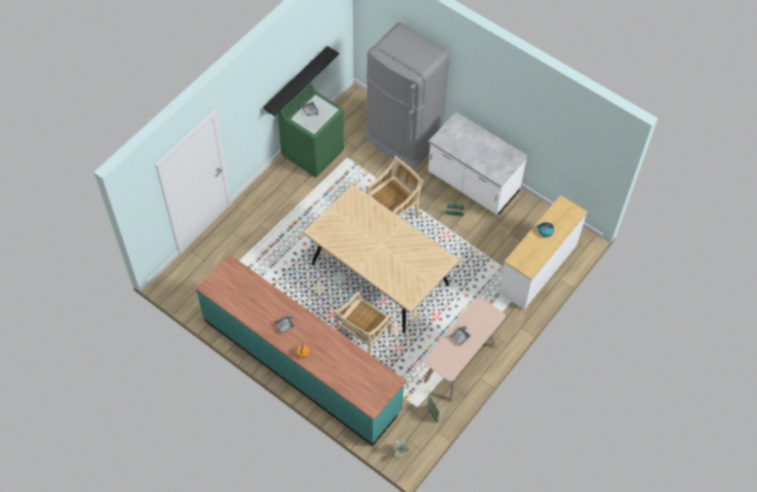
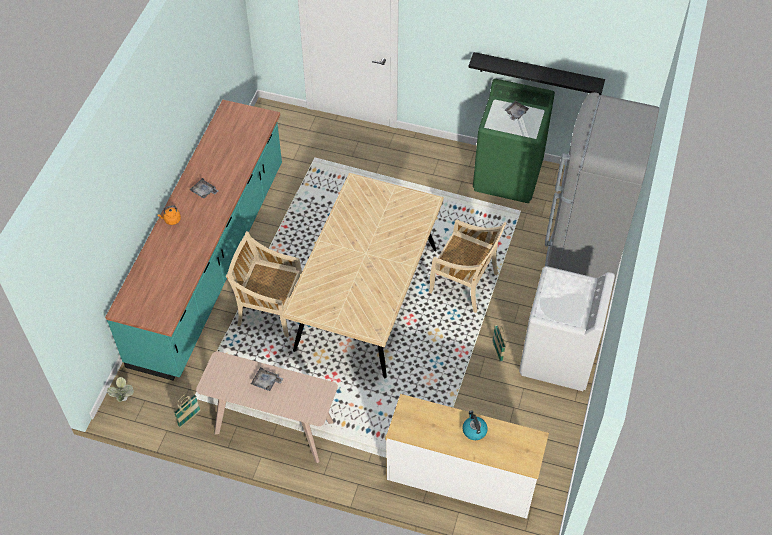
camera: 70 degrees right, 5 degrees down
(472, 184) = (558, 357): white counter -> white washing machine

